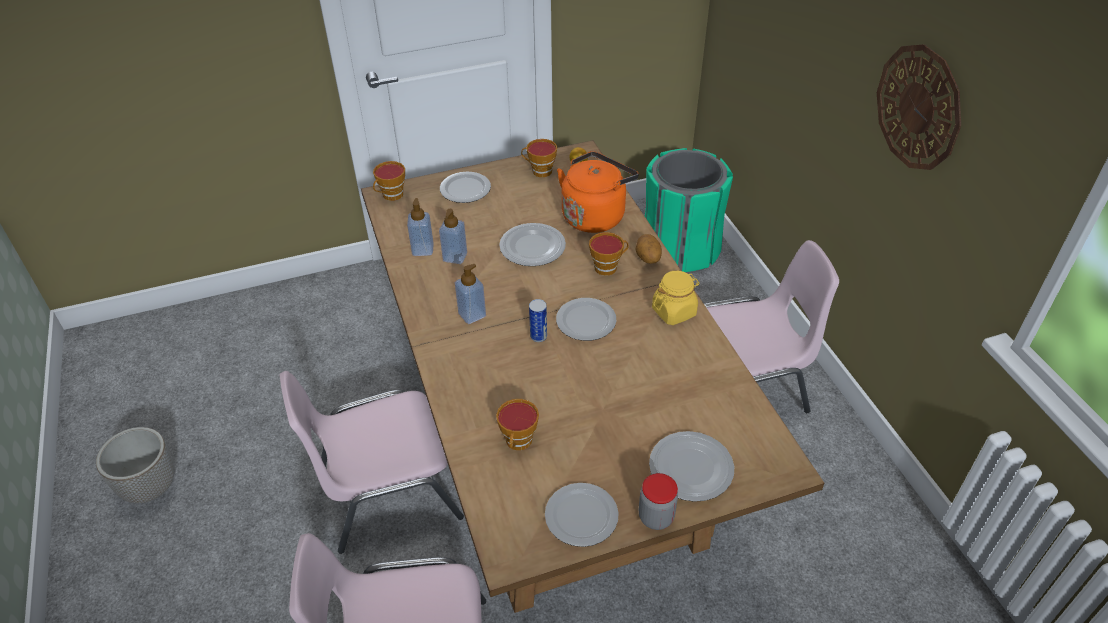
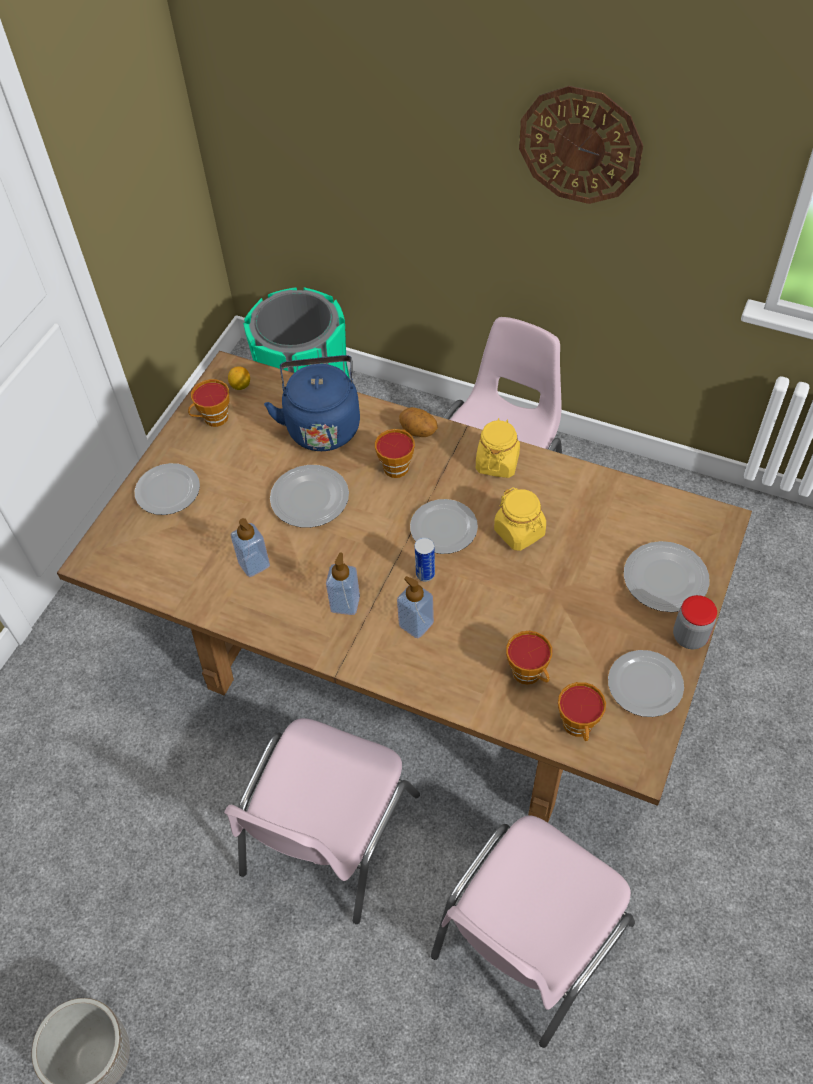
camera: 45 degrees left, 10 degrees up
(391, 196) = (102, 555): cup -> cup (579, 727)
(423, 249) = (213, 582): soap dispenser -> soap dispenser (416, 624)
(595, 215) = (322, 425): orange kettle -> blue kettle
(630, 360) = (519, 532): none -> yellow jar

